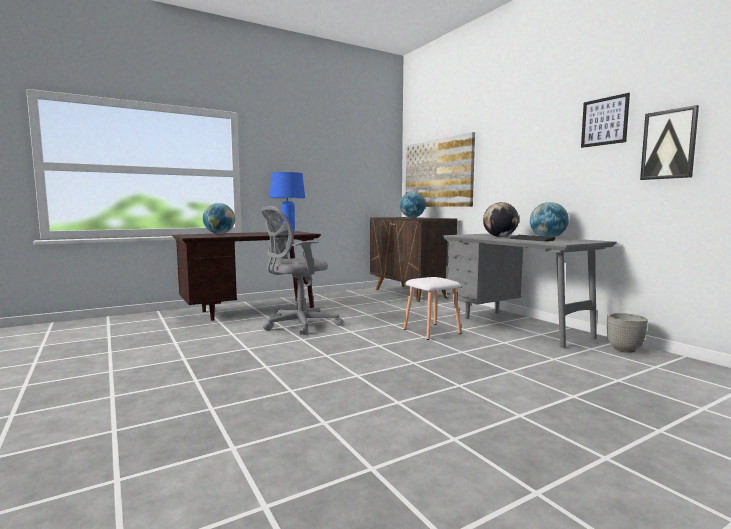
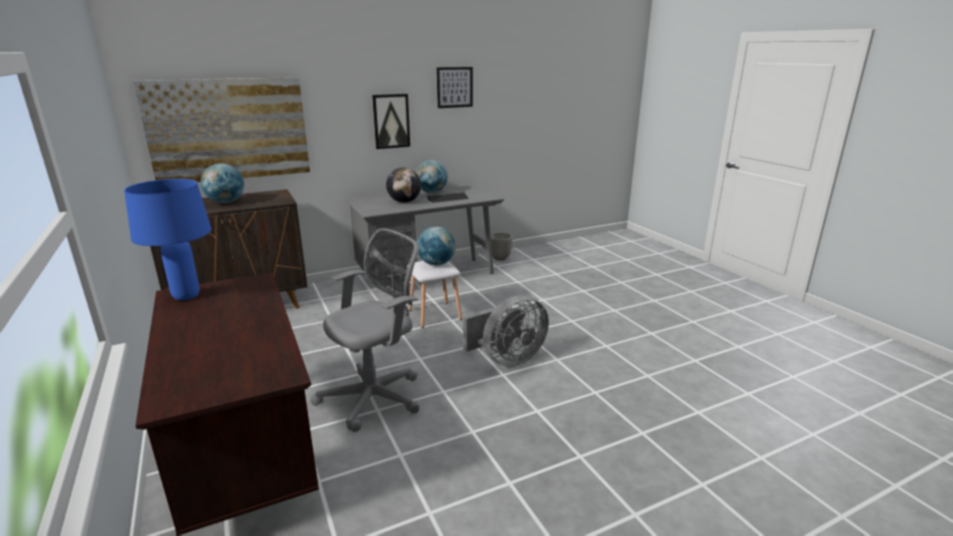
camera: 85 degrees left, 15 degrees up
(219, 234) = (182, 359): globe -> globe (436, 264)
(298, 325) = (376, 397): grey office chair -> grey office chair turned 105 degrees counterclockwise
(354, 356) = (507, 359): none -> grey fan
(669, 144) = (499, 111): picture -> picture (391, 121)

